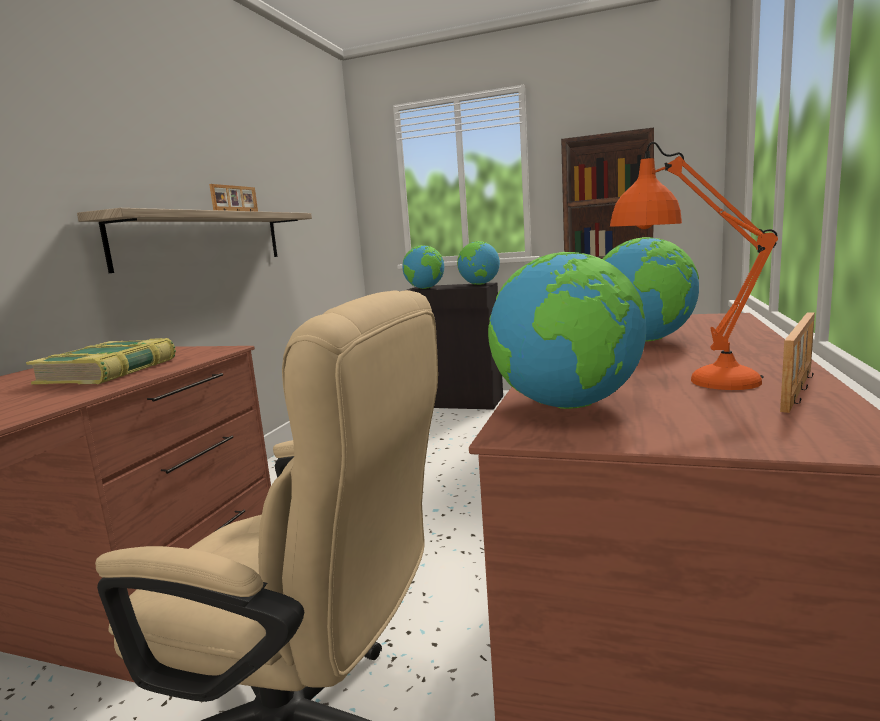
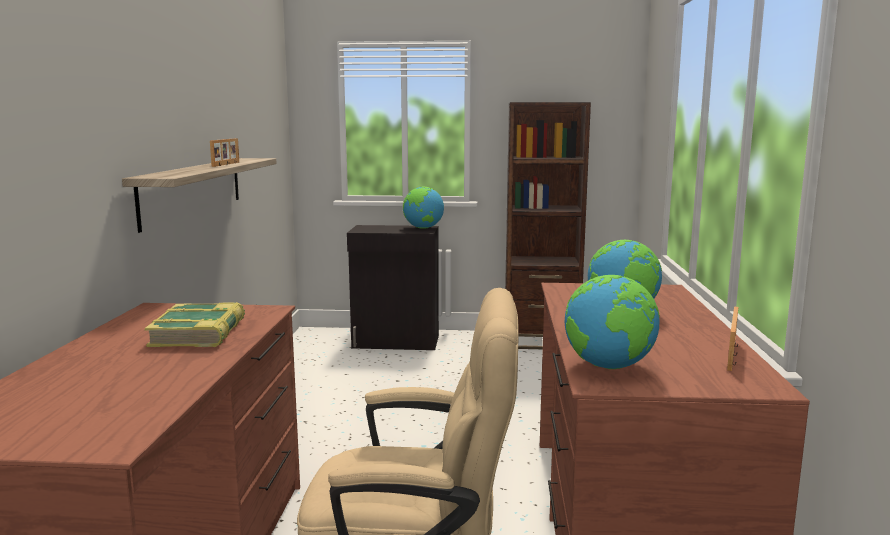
camera: 15 degrees left, 0 degrees up
(425, 288) = (370, 230): globe -> none
(687, 380) = (668, 347): orange table lamp -> none

